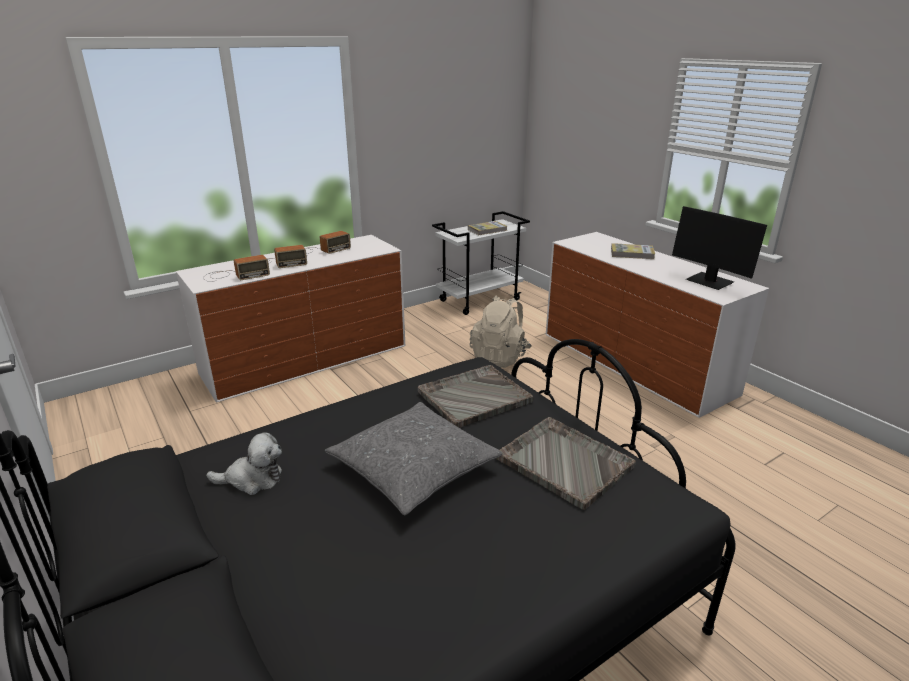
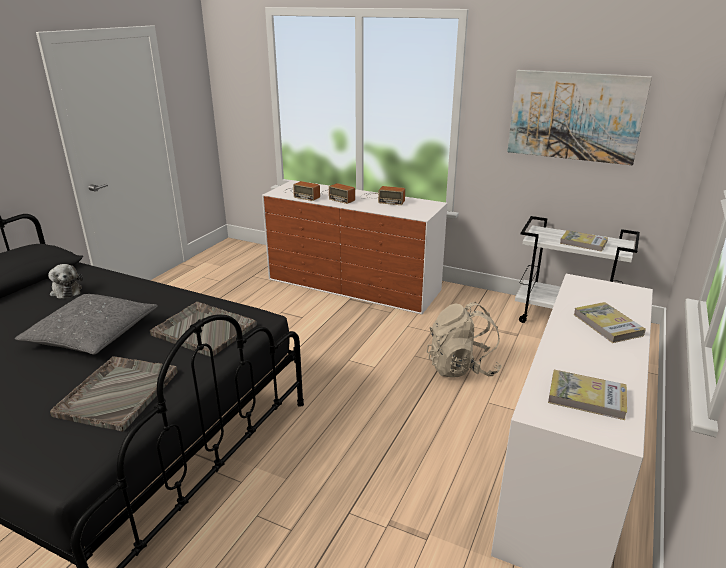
camera: 60 degrees right, 0 degrees up
(447, 128) = (574, 116): none -> picture
(709, 282) = (586, 397): monitor -> book

